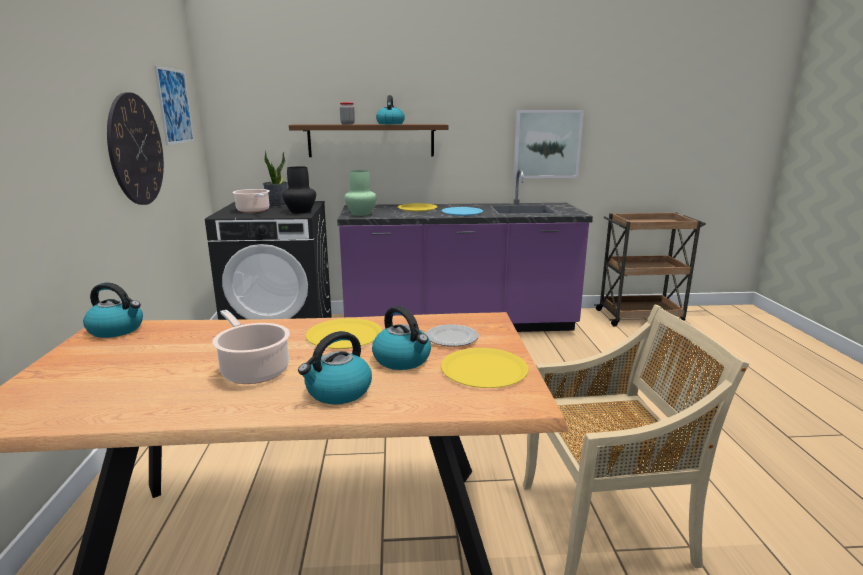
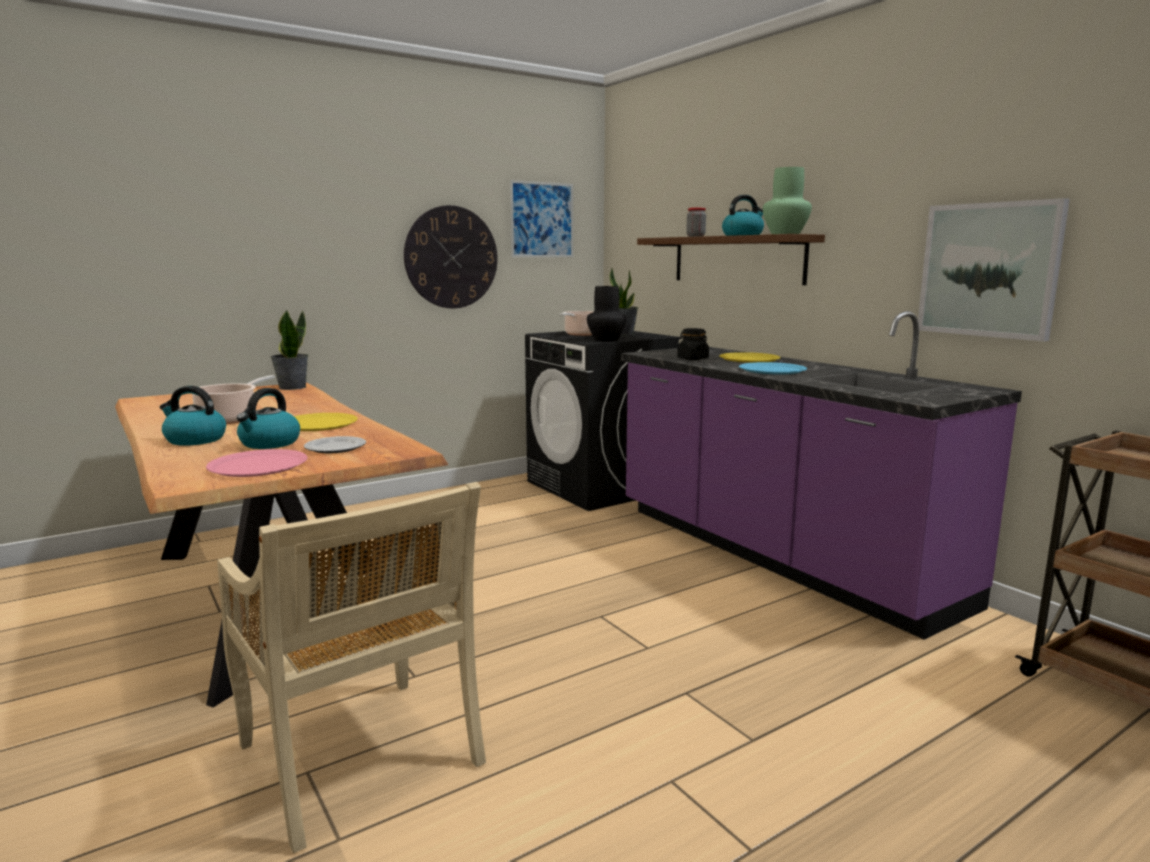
camera: 60 degrees right, 5 degrees down
(117, 330) = (292, 387): kettle -> potted plant
(361, 214) = (665, 353): green vase -> green vase (785, 234)
(395, 214) = (692, 359): none -> black jar
(484, 369) = (258, 465): yellow plate -> pink plate

